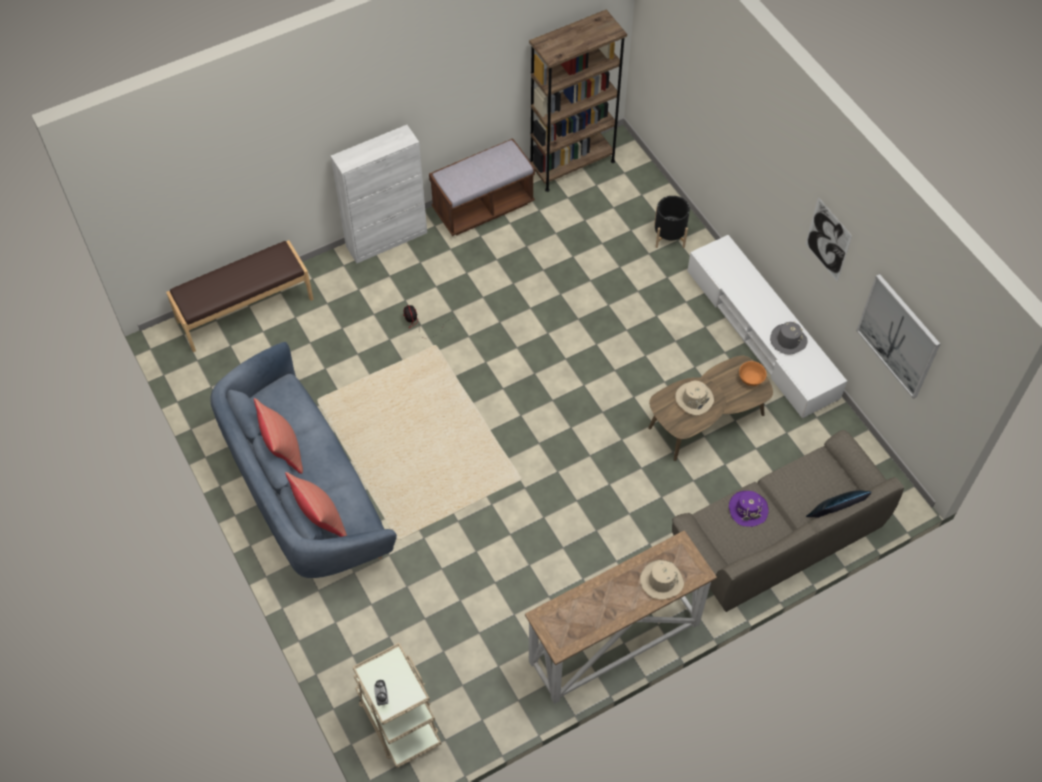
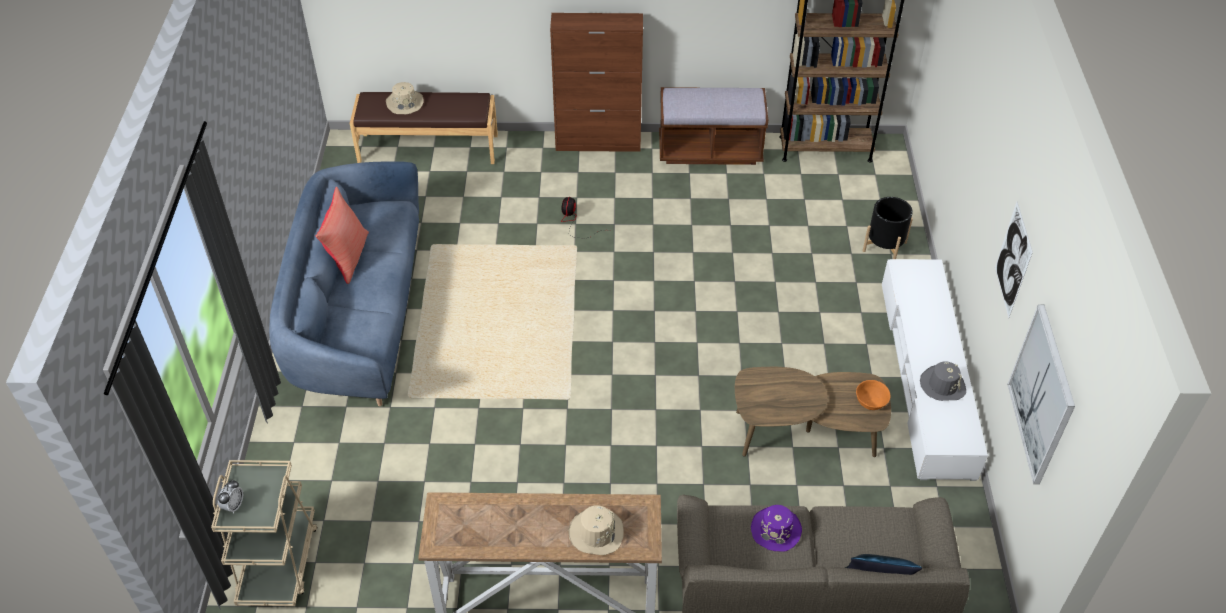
camera: 30 degrees right, 10 degrees down
(320, 518) = (332, 329): red pillow -> none
(387, 239) = (598, 142): white cabinet -> brown cabinet
(694, 399) = (789, 391): beige hat -> beige hat (405, 103)

